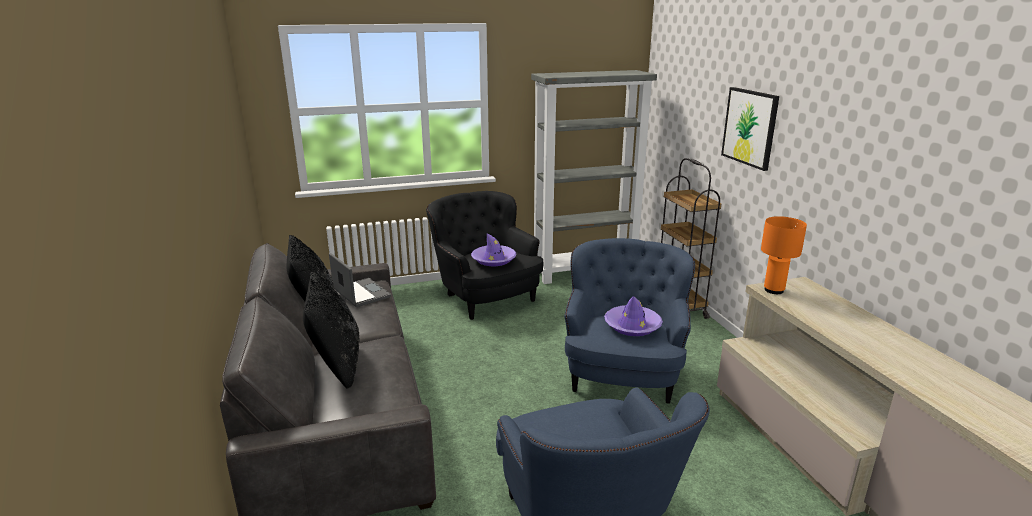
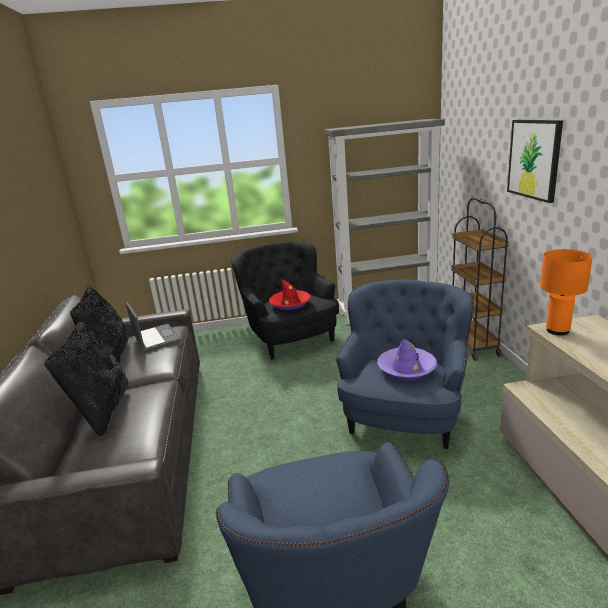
camera: 10 degrees right, 0 degrees up
(494, 260) = (290, 303): purple hat -> red hat

